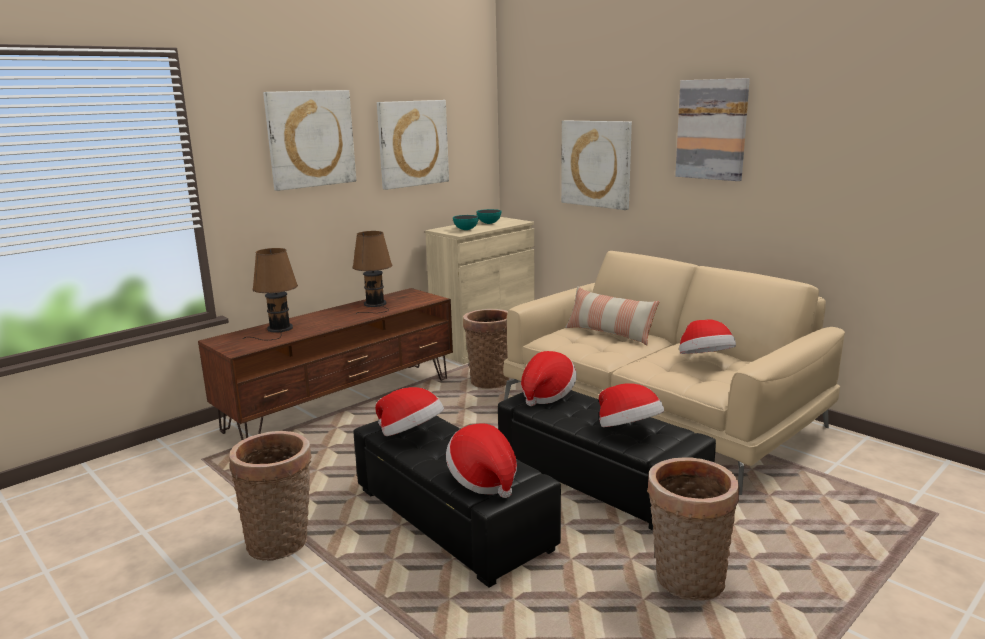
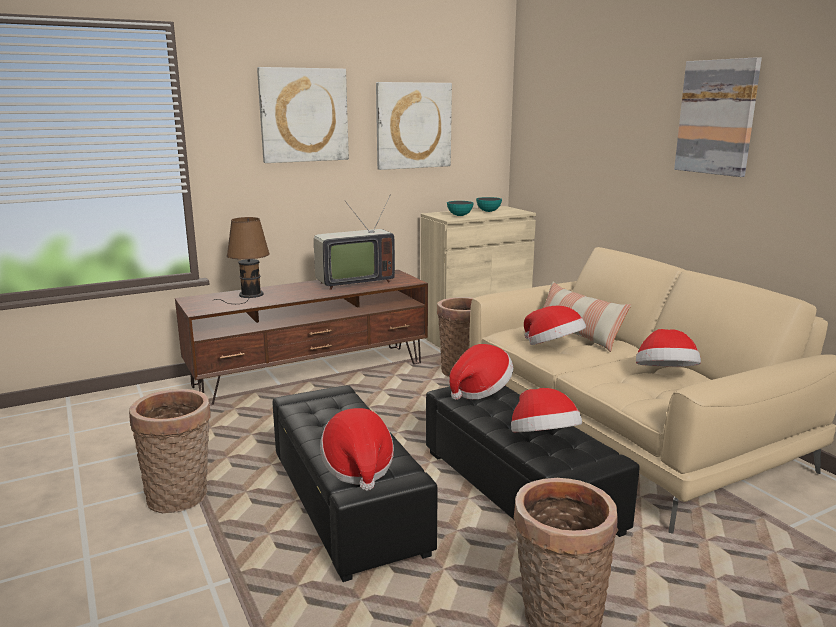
camera: 15 degrees right, 0 degrees up
(375, 305) = (352, 282): brown table lamp -> television
(411, 434) = (320, 411): hat -> hat (553, 347)
(596, 164) = (598, 154): picture -> none

